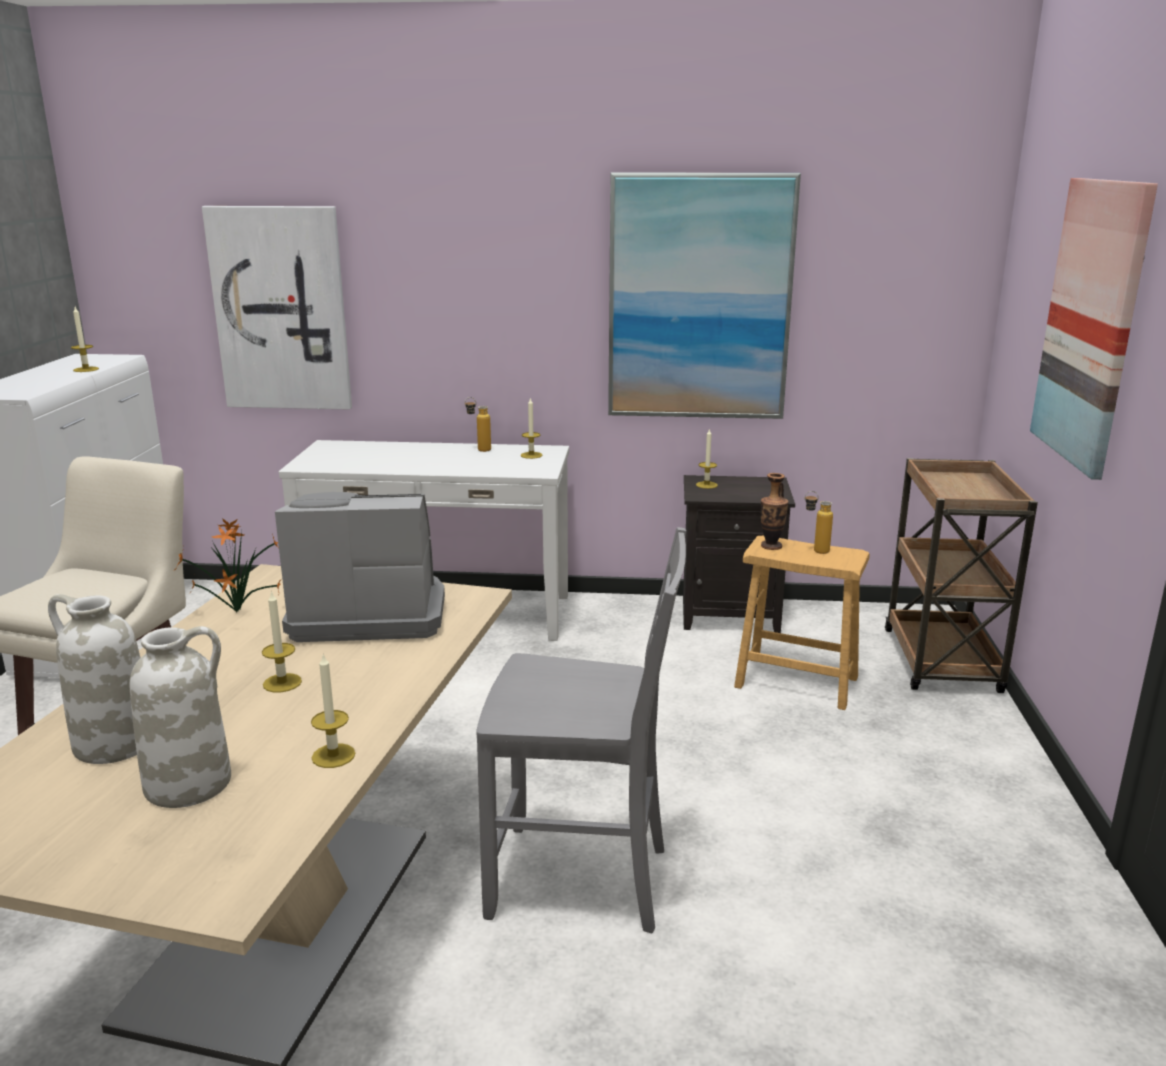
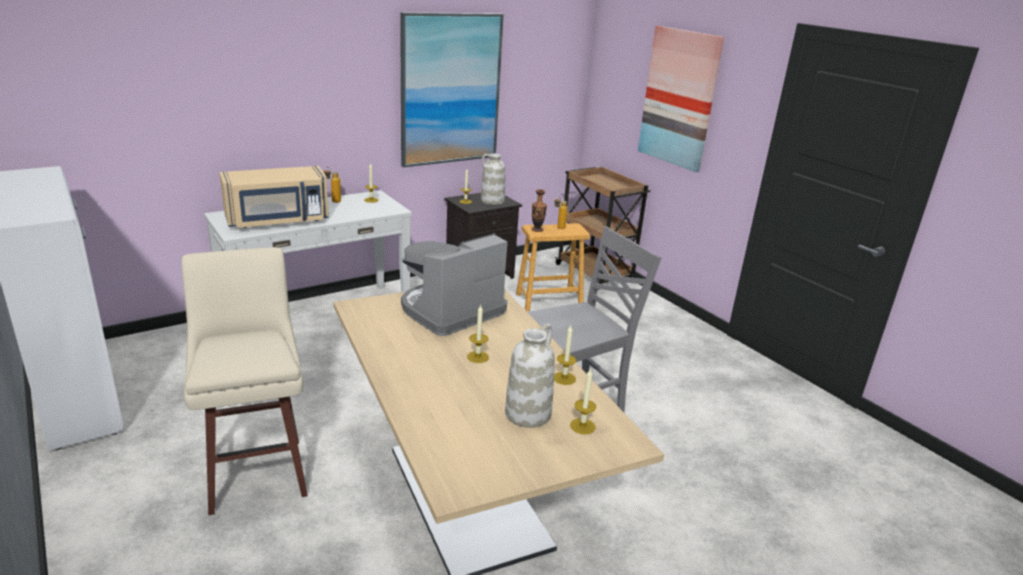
camera: 40 degrees left, 5 degrees up
(86, 369) = (47, 185): candle -> candle (582, 426)
(113, 743) = (455, 413): white vase -> white vase (492, 201)
(234, 612) = (377, 331): potted plant -> none
(281, 309) = (167, 117): picture -> none
(374, 460) = (278, 221): none -> beige microwave

